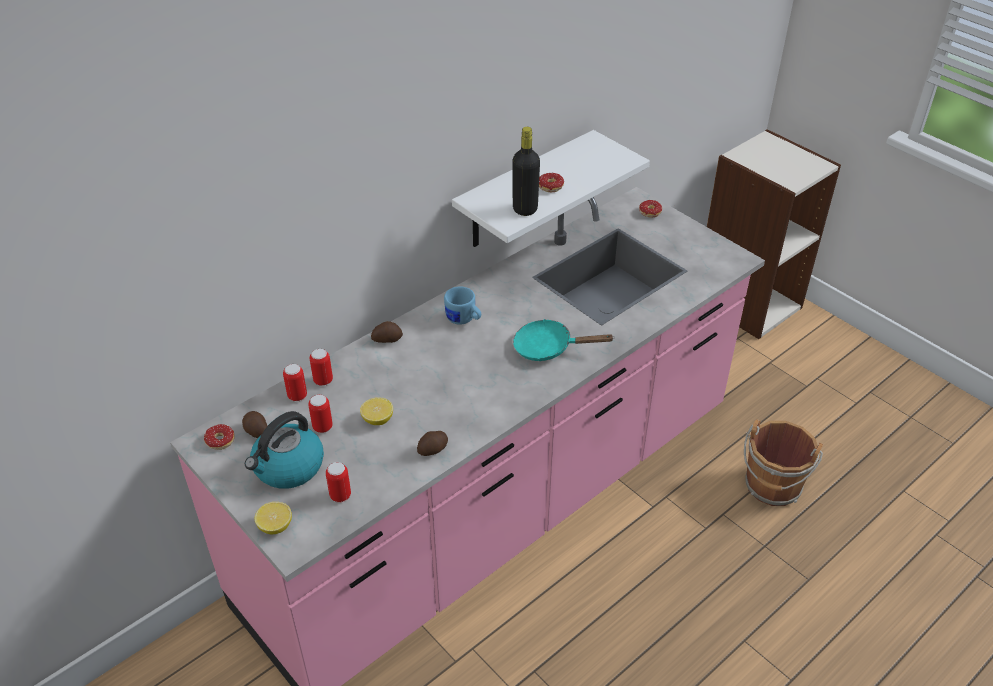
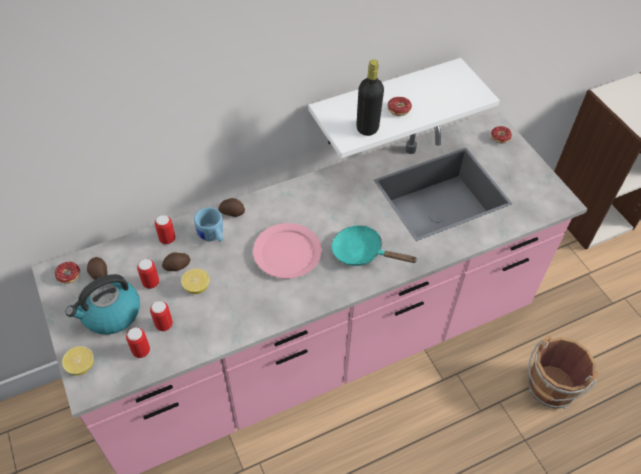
camera: 15 degrees right, 10 degrees up
(297, 396) = (142, 248): can -> can (164, 324)
(433, 450) = (230, 327): potato -> potato (177, 266)
(464, 320) = (301, 208): blue mug -> blue mug (212, 236)
(465, 365) = (286, 252): none -> pink plate

